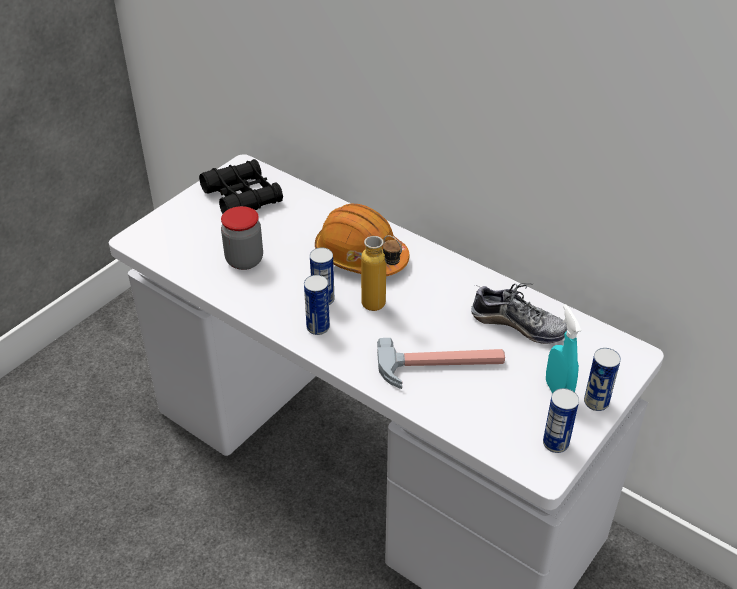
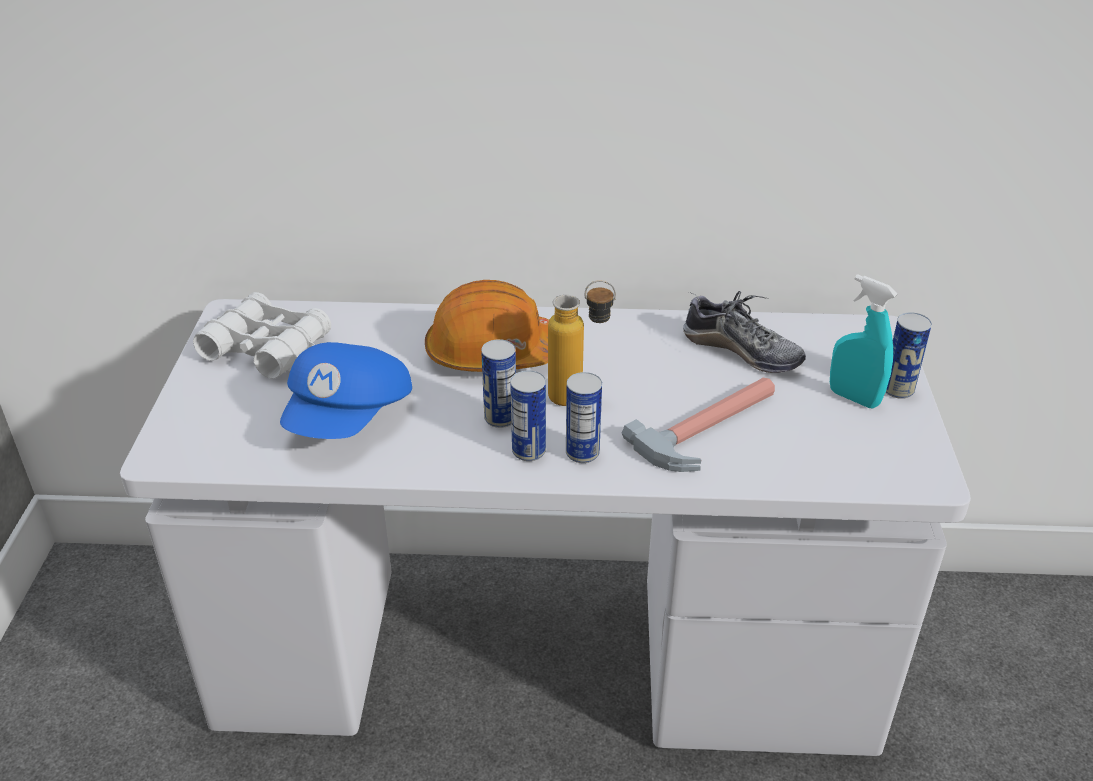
camera: 35 degrees left, 5 degrees down
(242, 197) = (266, 347): black binoculars -> white binoculars
(244, 260) = (350, 417): jar -> blue cap
(518, 325) = (742, 351): shoe -> shoe turned 45 degrees clockwise
(555, 443) = (908, 447): can -> can (582, 453)

